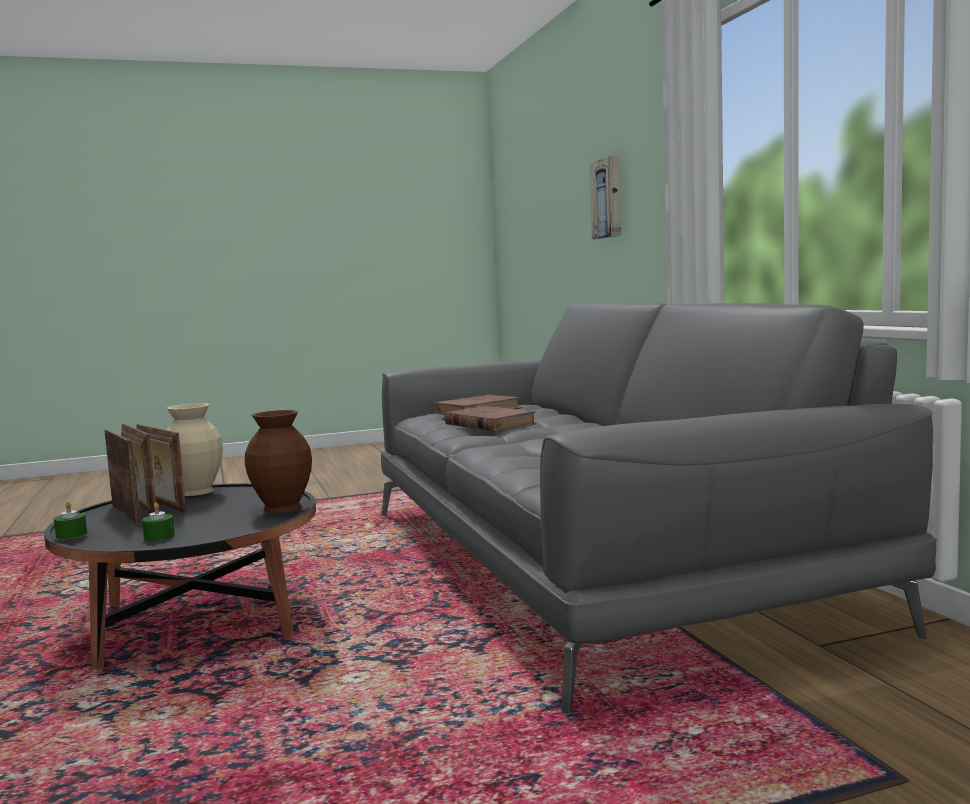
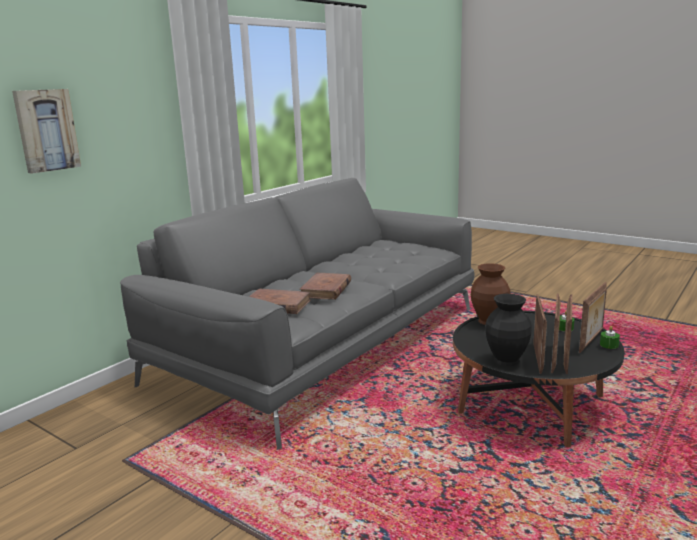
camera: 125 degrees left, 10 degrees up
(101, 531) = (591, 341): none -> picture frame
(194, 492) = (507, 360): beige vase -> black vase

